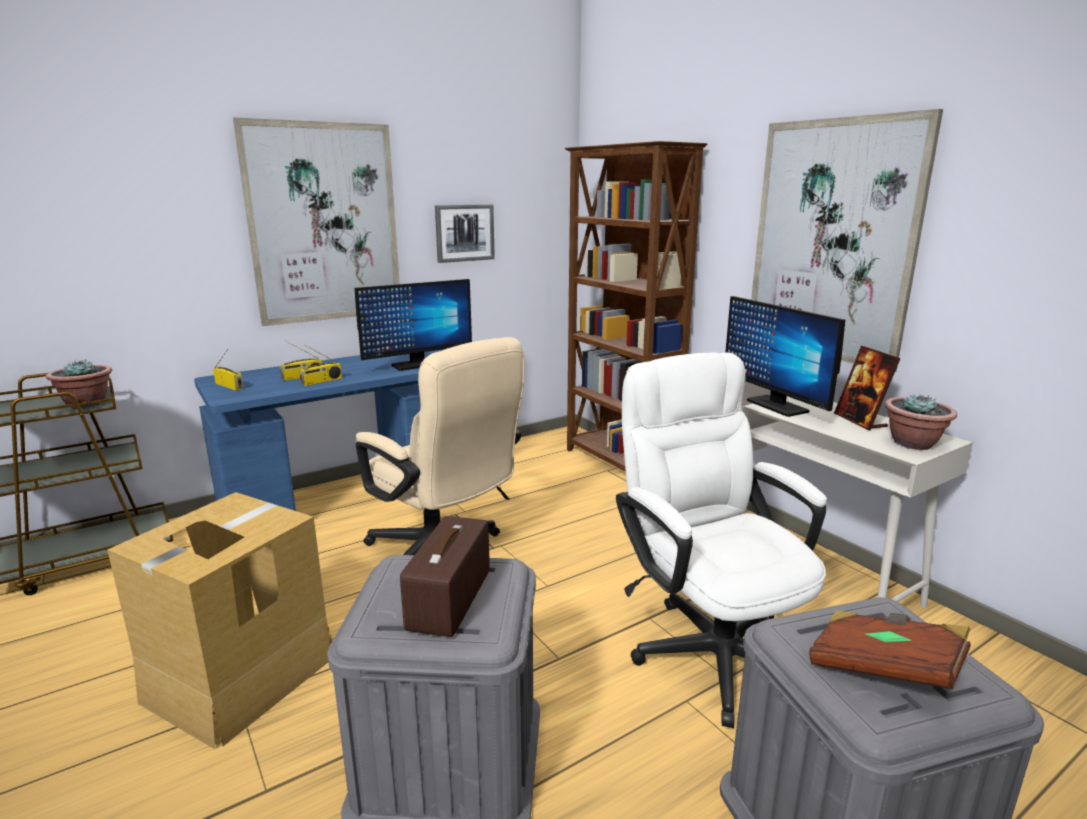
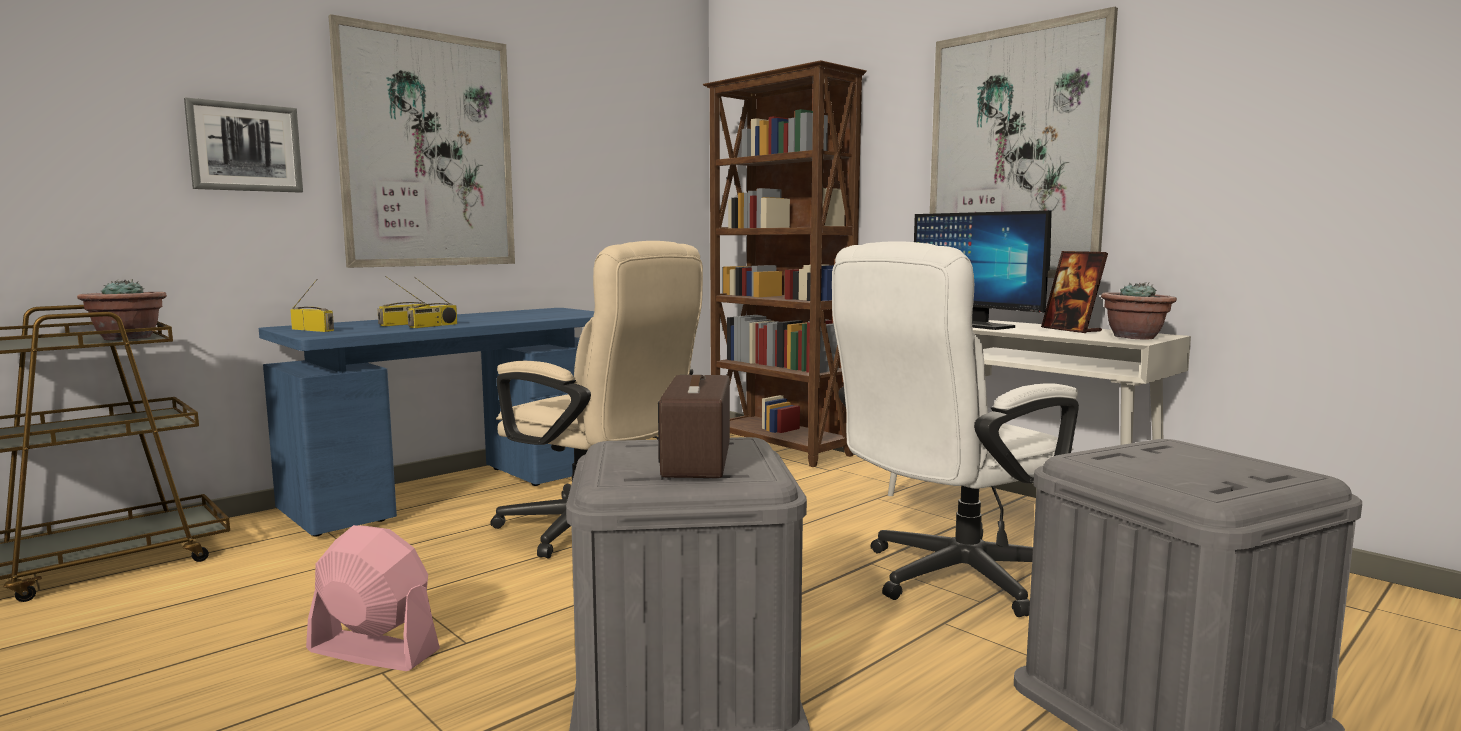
camera: 10 degrees left, 10 degrees down
(239, 678) = (373, 651): cardboard box -> pink fan
(417, 365) = (544, 316): monitor -> none
(464, 233) = (587, 178): picture -> picture (245, 147)
(709, 645) = (948, 579): white office chair -> white office chair turned 90 degrees counterclockwise
(884, 669) = (1195, 470): brown book -> none

